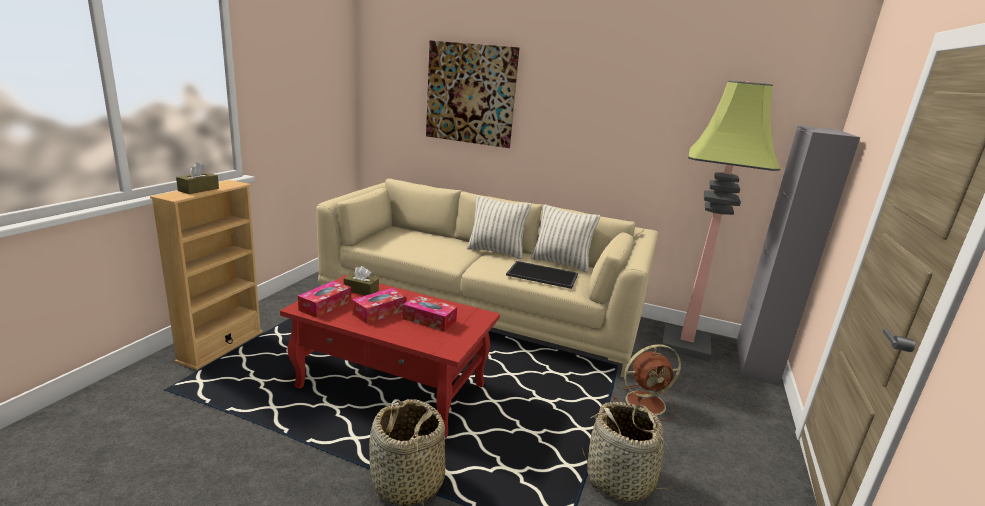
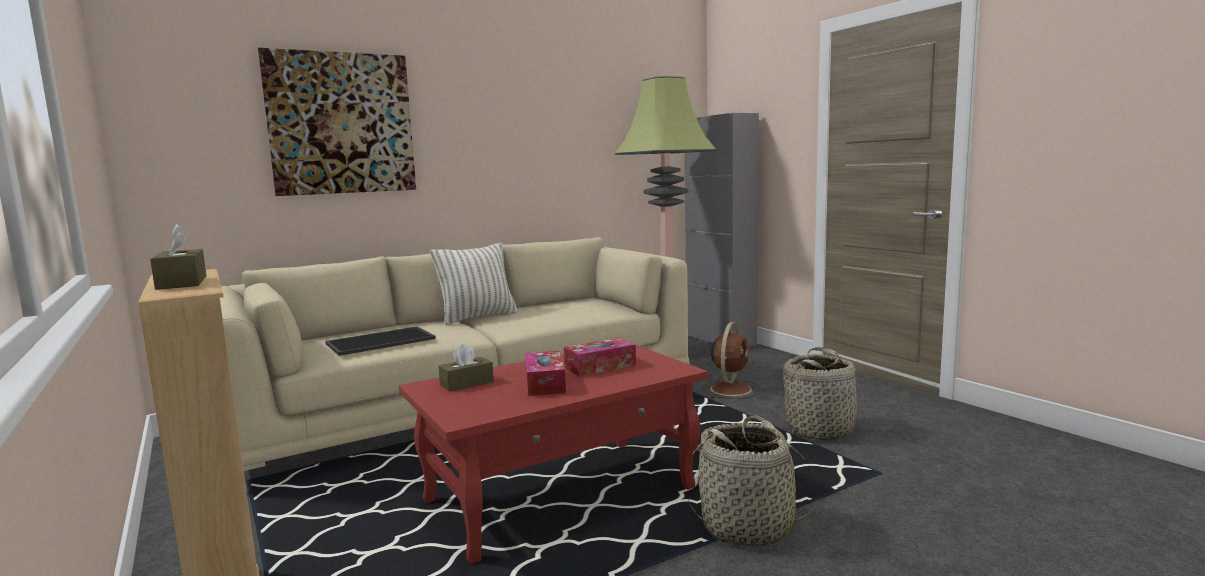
camera: 50 degrees left, 10 degrees down
(325, 305) = (479, 406): tissue box -> none
(543, 274) = (571, 312): tray -> tray (381, 341)
(561, 263) = (555, 303): pillow -> none

